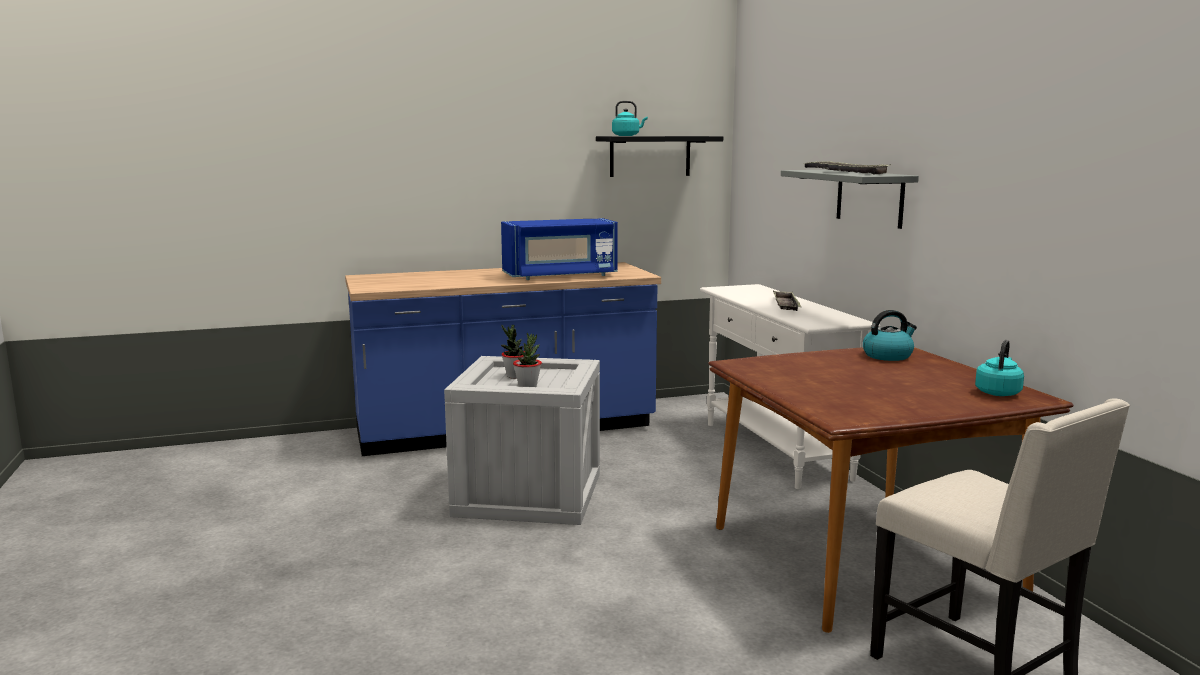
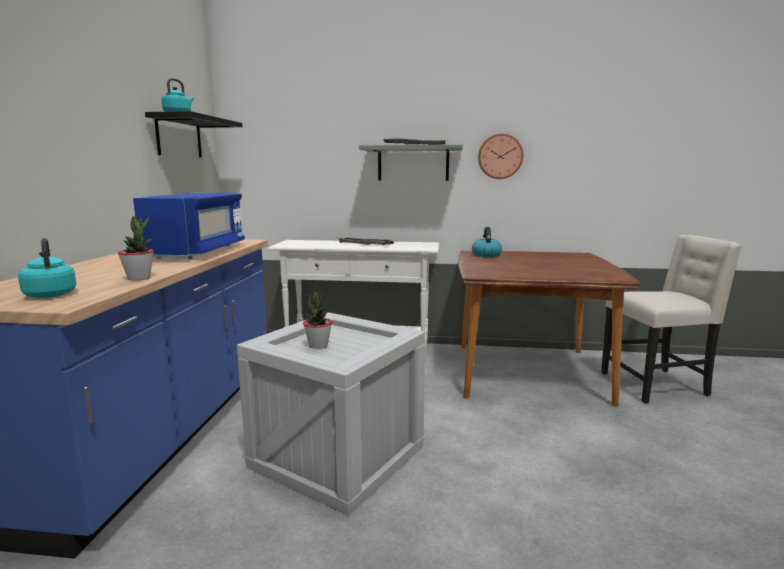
camera: 65 degrees left, 0 degrees up
(527, 386) = (358, 346): potted plant -> potted plant (139, 278)
(960, 196) = (500, 156): none -> wall clock
(998, 392) = (571, 255): turquoise kettle -> turquoise kettle (50, 294)

